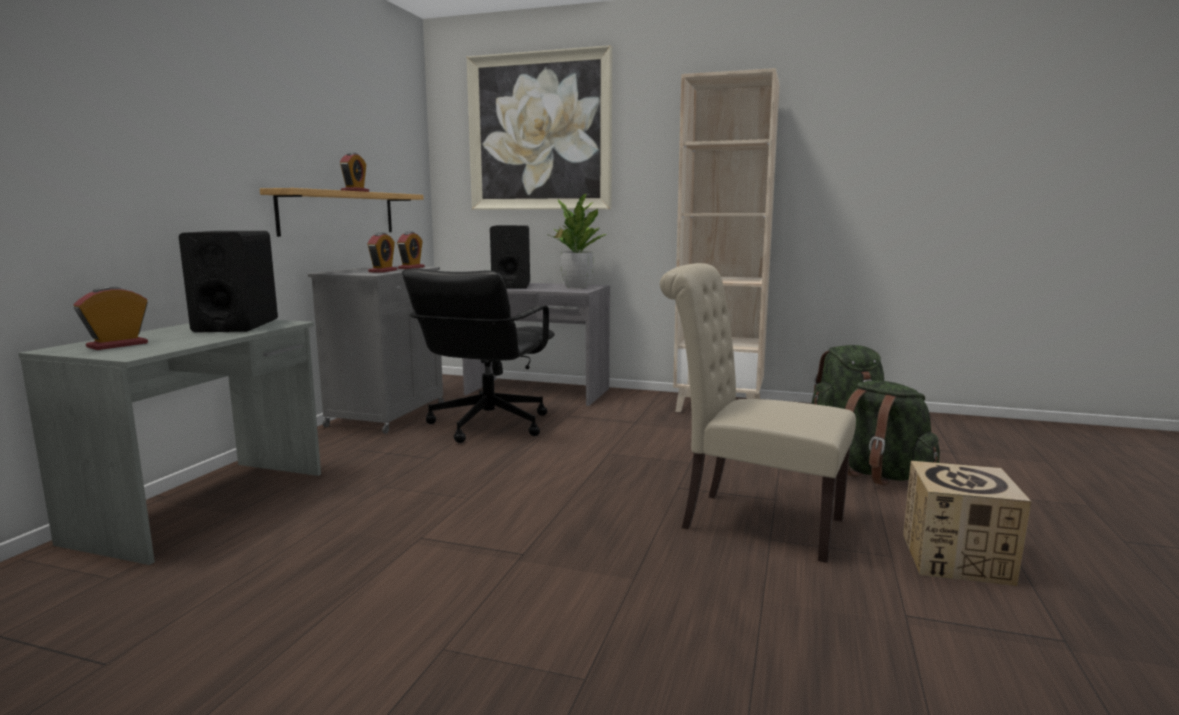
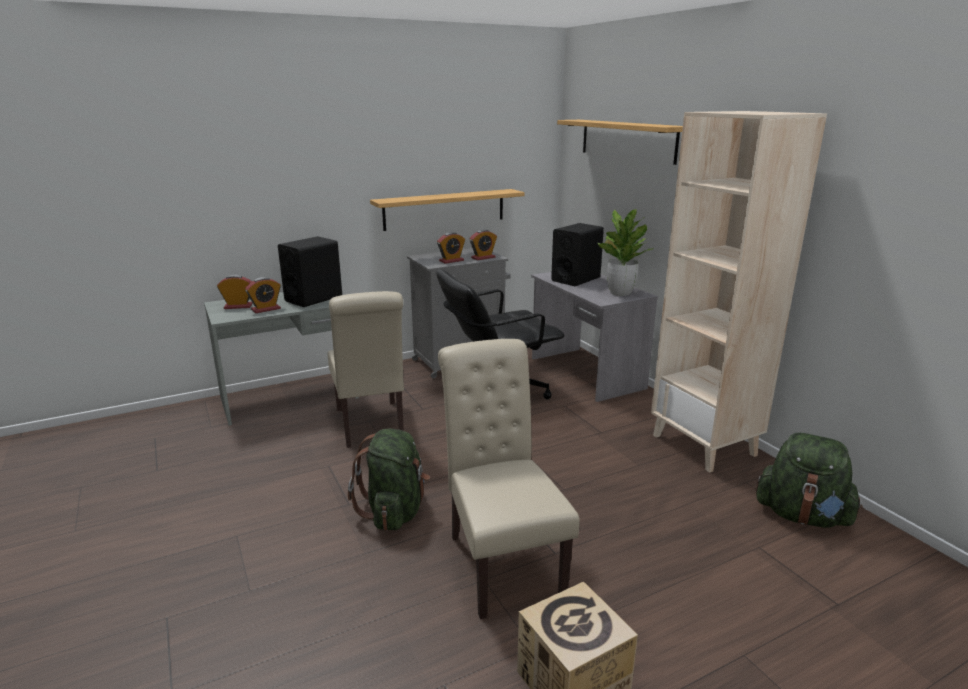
camera: 45 degrees right, 10 degrees up
(355, 191) = (451, 195): alarm clock -> alarm clock (266, 309)
(397, 489) = (371, 426): none -> beige chair
(539, 132) = (627, 140): picture -> shelf
(880, 475) = (691, 584): green backpack -> green backpack (394, 511)

